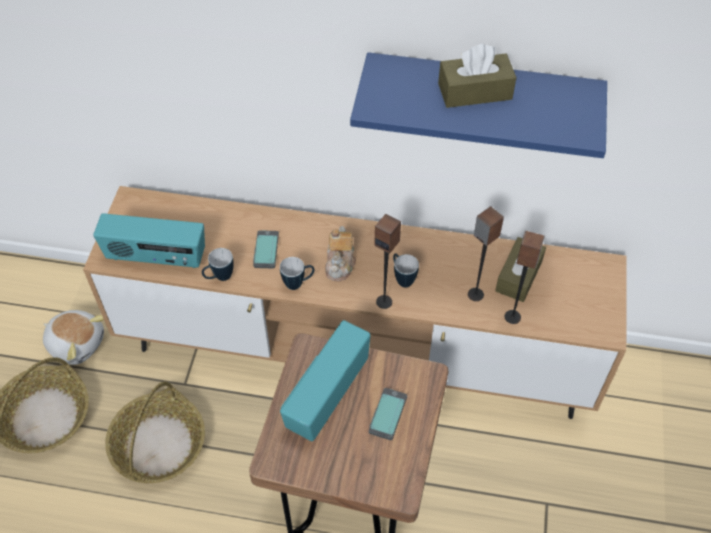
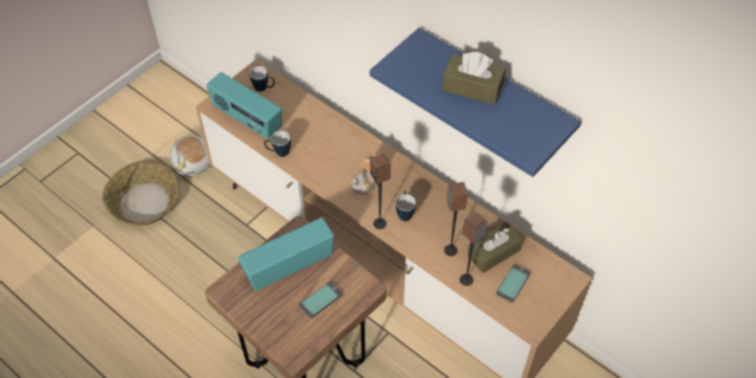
camera: 30 degrees right, 0 degrees up
(158, 444) = (203, 257): basket -> none
(266, 250) = (323, 148): phone -> phone (513, 283)
(298, 283) = (329, 182): mug -> mug (264, 88)

